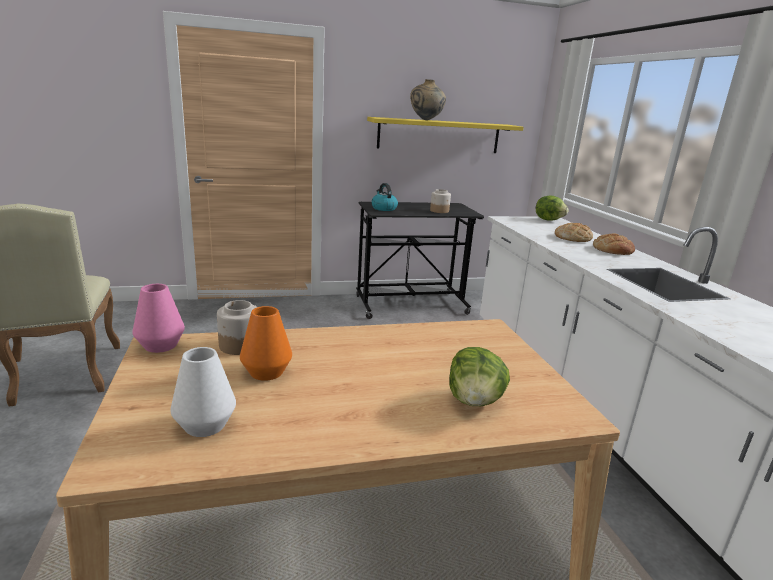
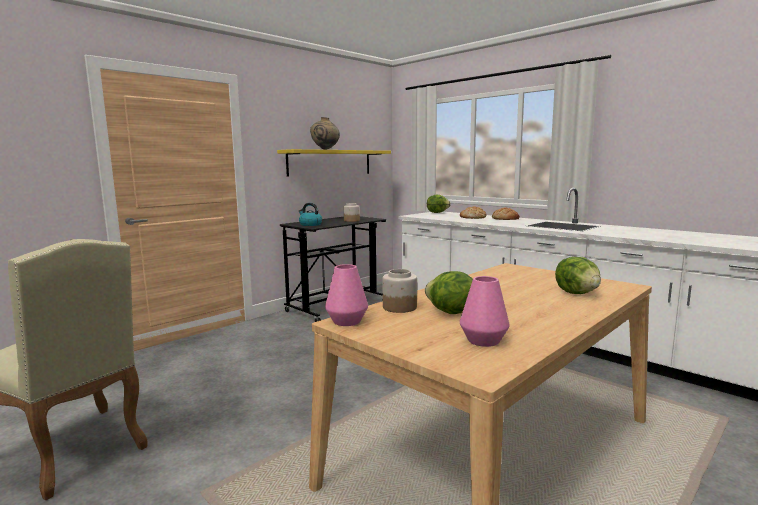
camera: 30 degrees left, 10 degrees down
(205, 425) = (483, 340): white vase -> pink vase
(266, 372) = (451, 313): orange vase -> lettuce

